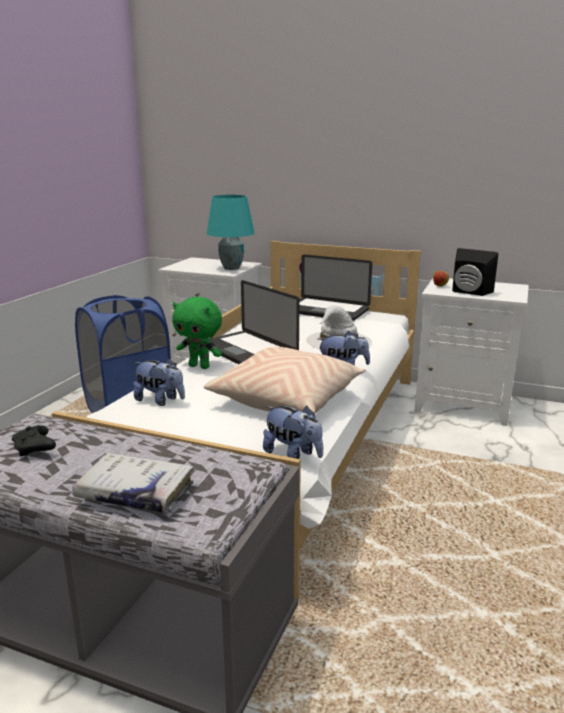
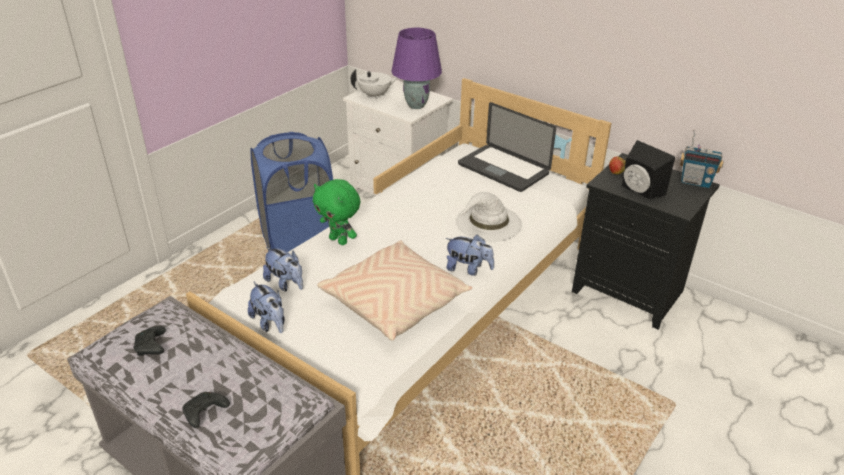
camera: 15 degrees right, 15 degrees up
(135, 493) = (204, 414): white book -> black game controller
(188, 266) = (375, 95): none -> white teapot
(231, 268) = (416, 105): turquoise table lamp -> purple table lamp
(247, 352) = (392, 226): laptop -> none
(293, 455) = (365, 375): plush toy -> plush toy (270, 323)
(465, 404) = (631, 291): white nightstand -> black nightstand
(509, 285) = (695, 182): none -> radio

